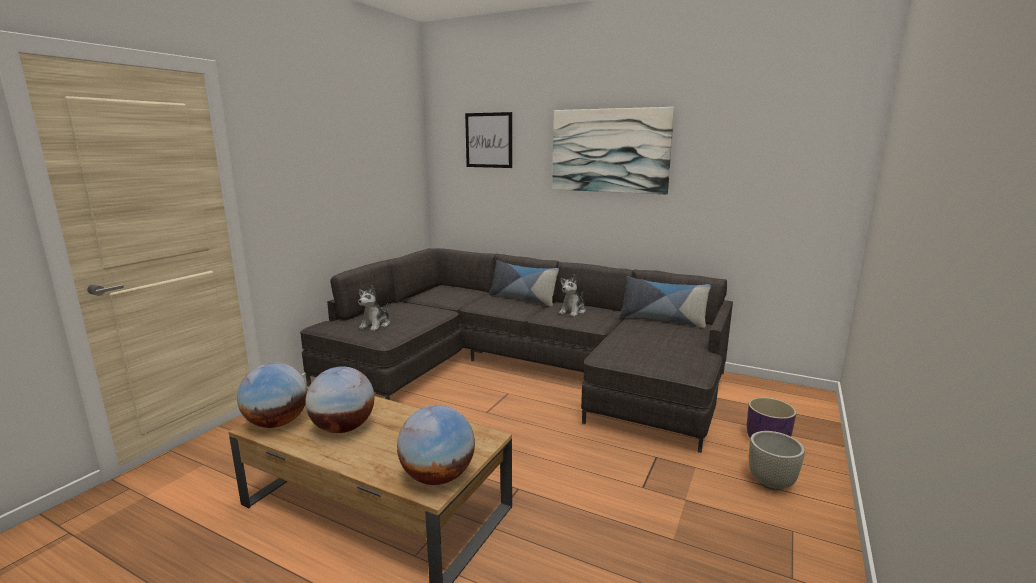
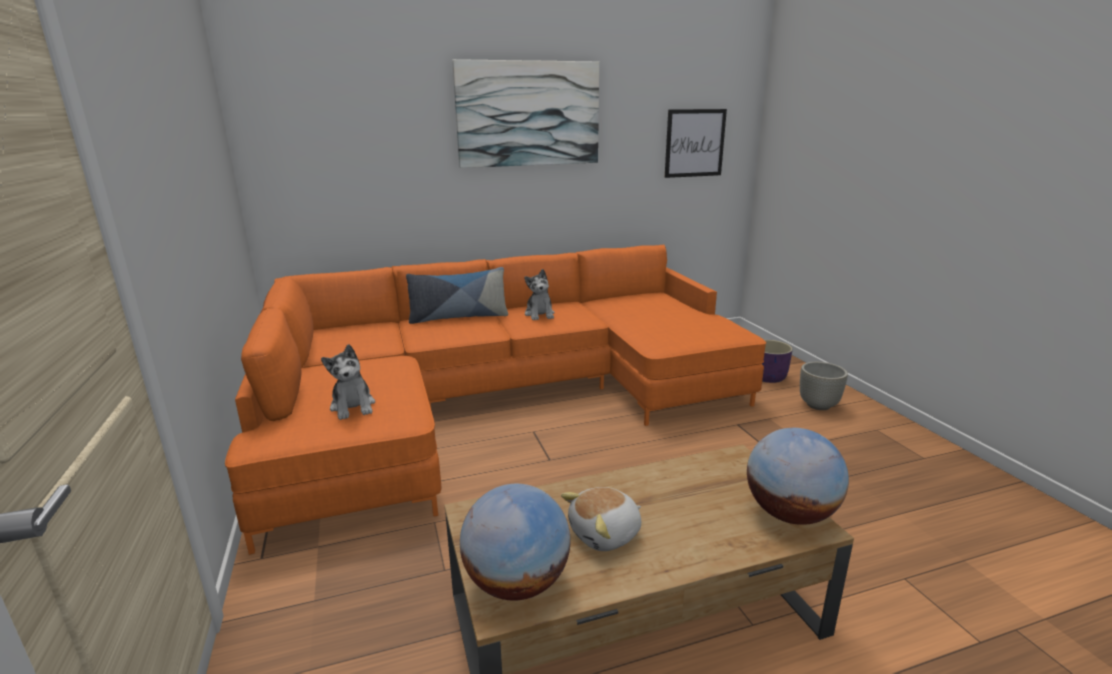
camera: 45 degrees left, 5 degrees up
(343, 428) = (606, 534): globe -> plush toy
(489, 140) = (348, 102): picture -> picture (694, 143)
(521, 368) = (497, 401): grey sofa -> orange sofa
(662, 320) = (625, 298): pillow -> none

